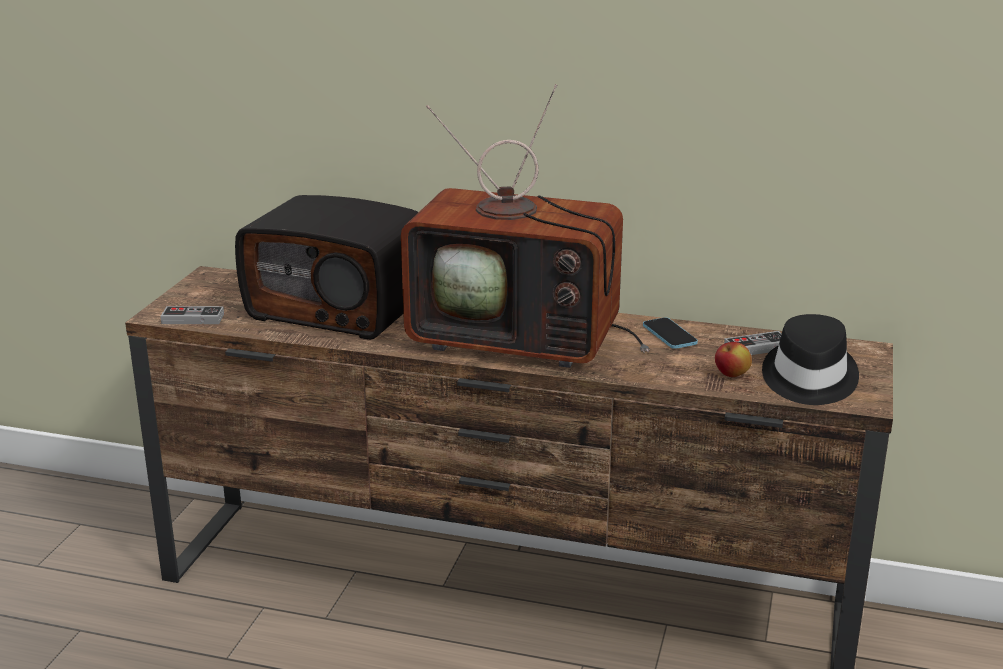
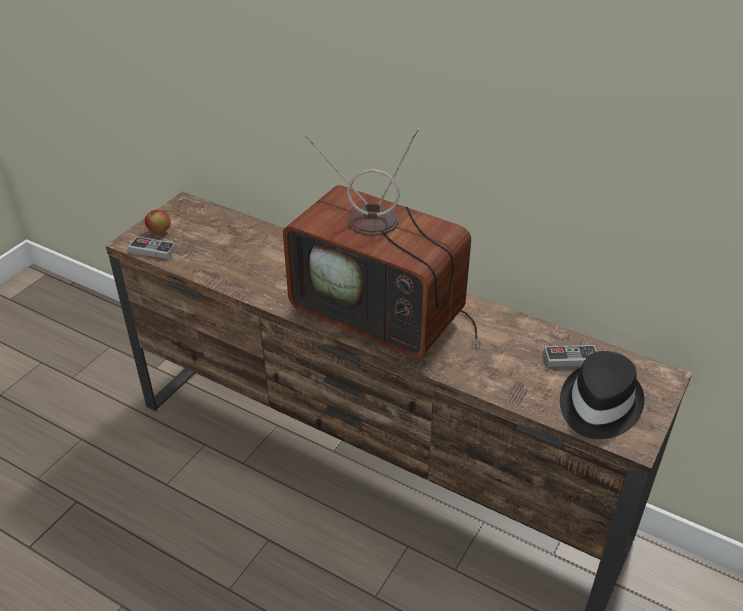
camera: 15 degrees right, 15 degrees up
(339, 308) = (261, 255): radio -> none
(669, 335) = (504, 330): phone -> none
(731, 375) = (535, 388): apple -> apple (159, 231)

